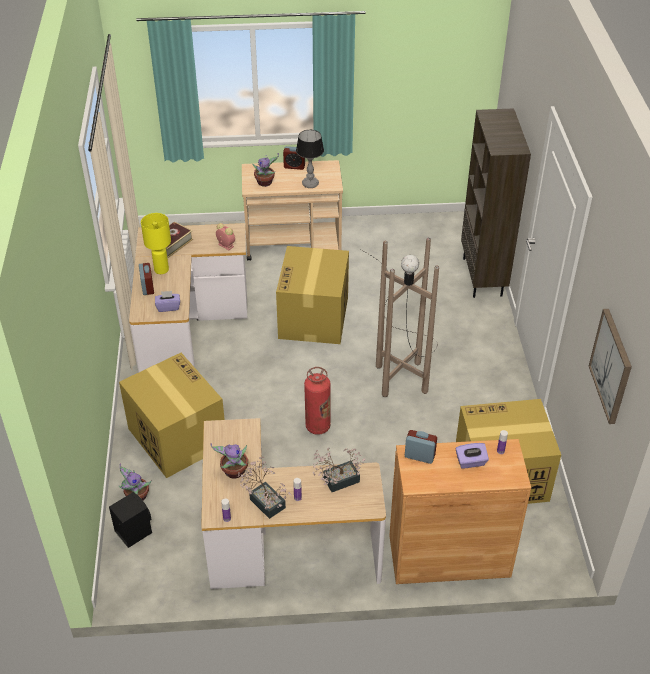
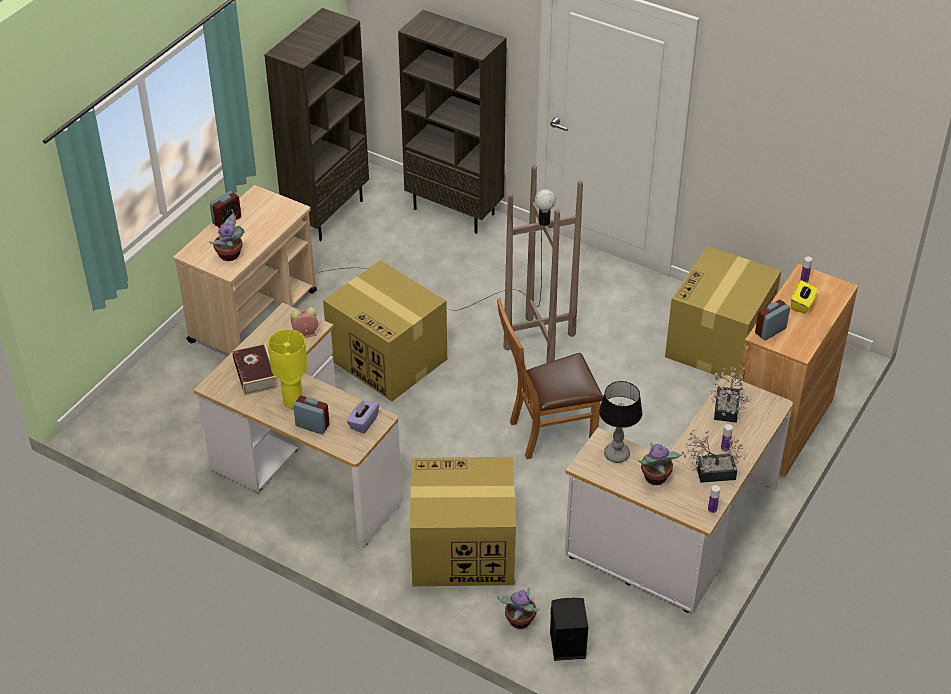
camera: 55 degrees left, 0 degrees up
(310, 184) = (272, 224): table lamp -> table lamp (616, 455)
(318, 426) = (547, 433): fire extinguisher -> brown chair
(415, 225) = (327, 214): none -> brown bookcase
(471, 462) = (802, 304): purple tissue box -> yellow tissue box
(611, 366) = (829, 144): picture -> none

